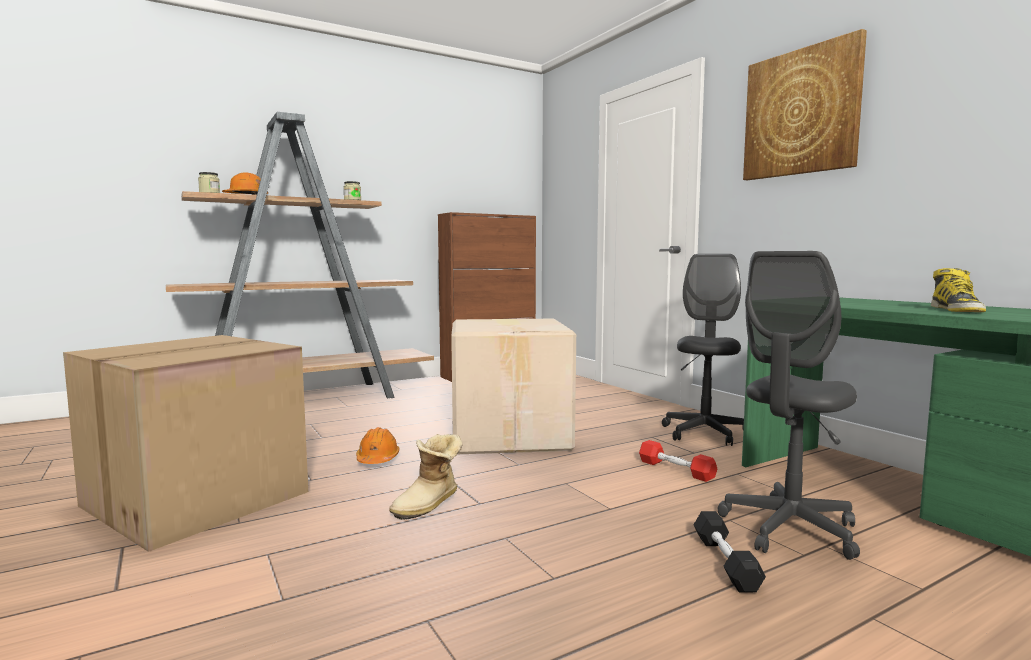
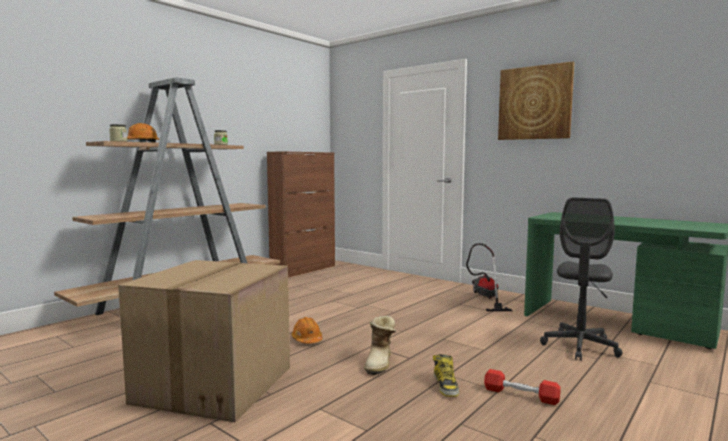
camera: 20 degrees left, 0 degrees up
(511, 434) = (374, 312): cardboard box -> none
(676, 470) = (494, 322): red dumbbell -> red dumbbell (520, 395)
(704, 433) = (485, 298): black office chair -> vacuum cleaner
(725, 562) = (568, 368): black dumbbell -> none
(957, 310) = (642, 222): boot -> boot (446, 386)

